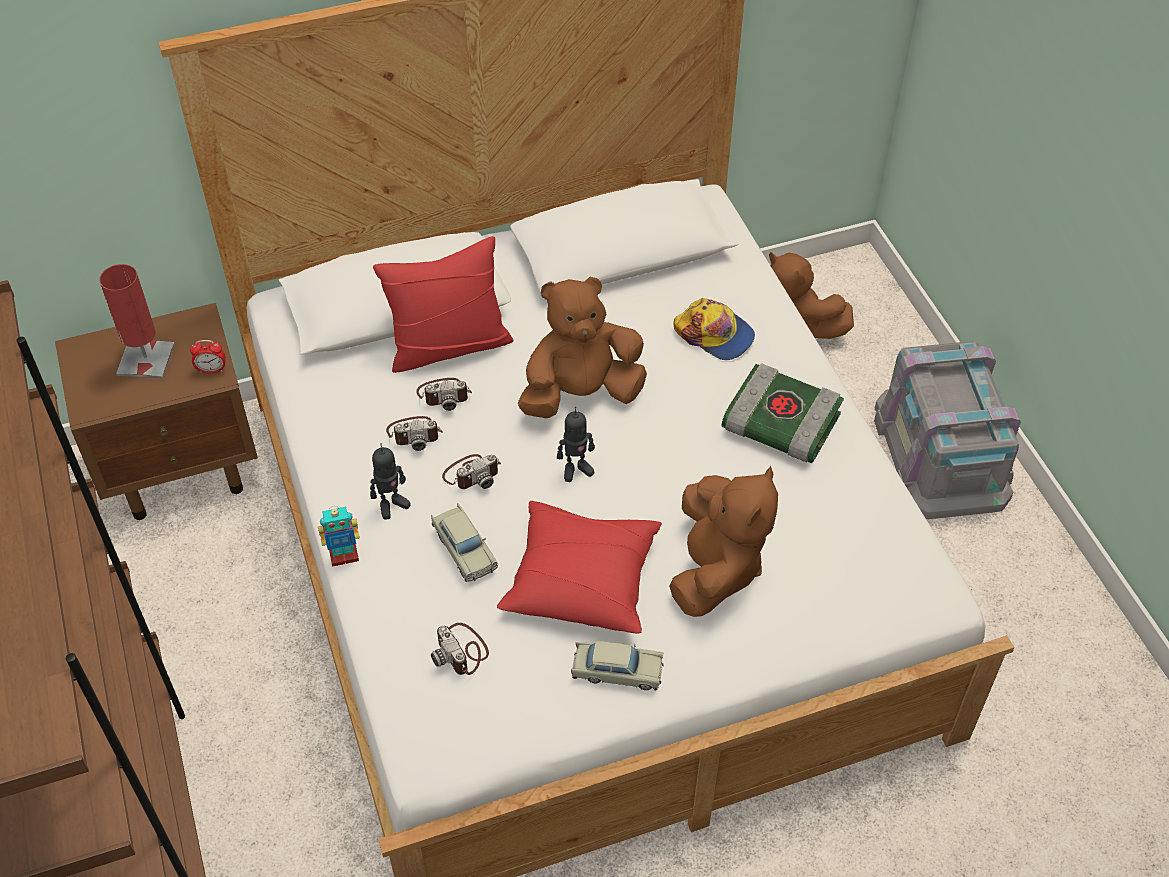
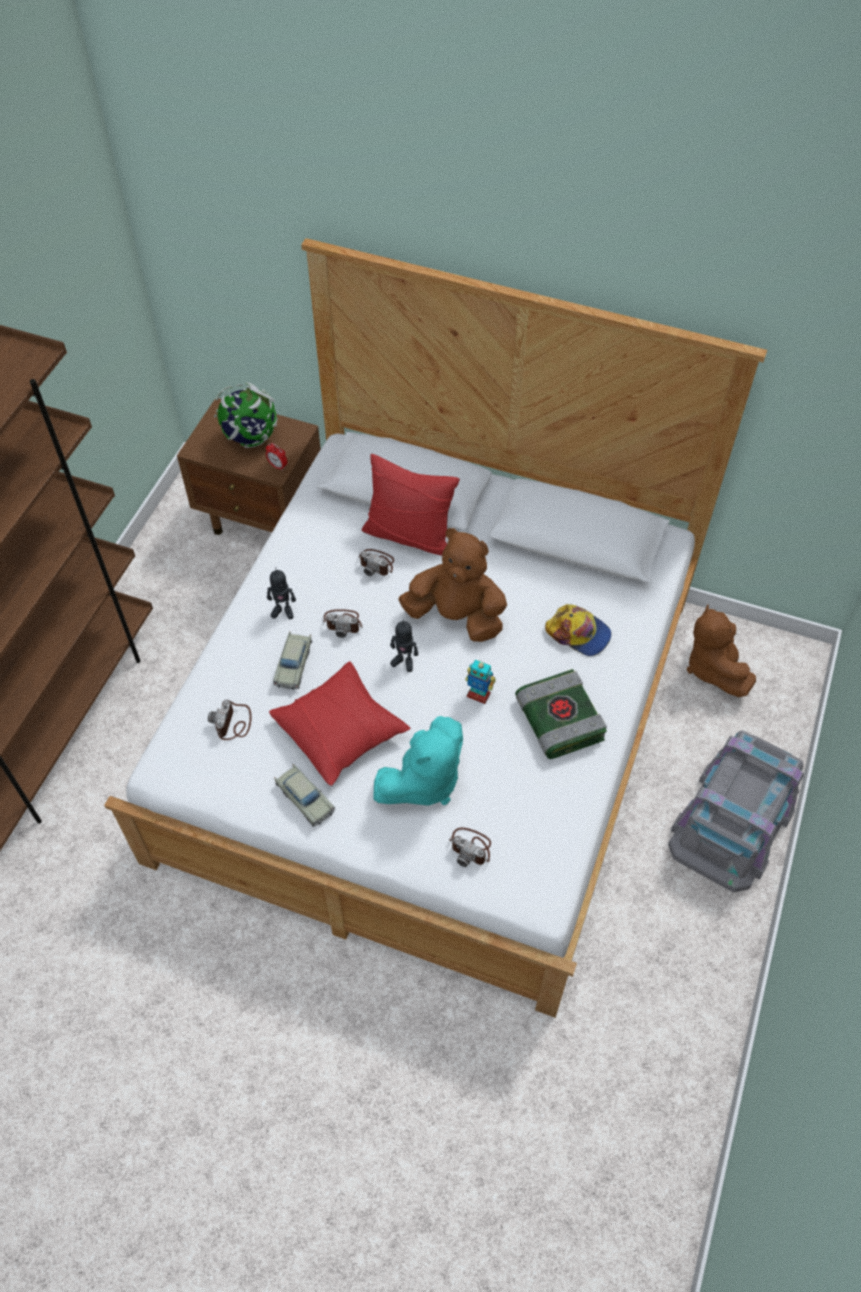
camera: 40 degrees right, 5 degrees up
(146, 359) = (250, 438): red table lamp -> globe
(344, 556) = (230, 623): toy robot -> toy robot (478, 694)
(415, 433) = (337, 577): camera -> camera (471, 847)
(715, 334) = (578, 633): cap -> cap turned 45 degrees counterclockwise
(715, 569) = (423, 781): brown plush toy -> turquoise plush toy

